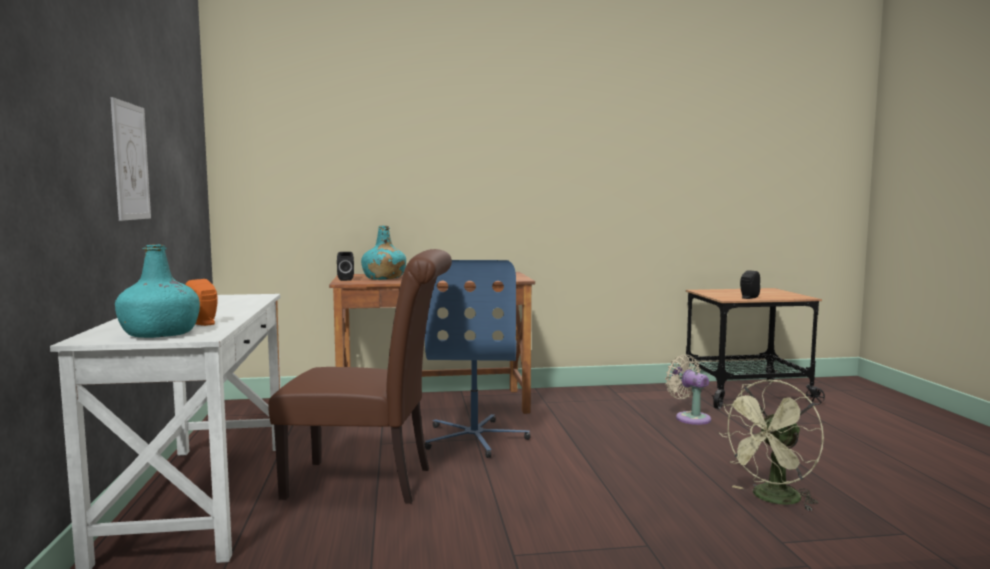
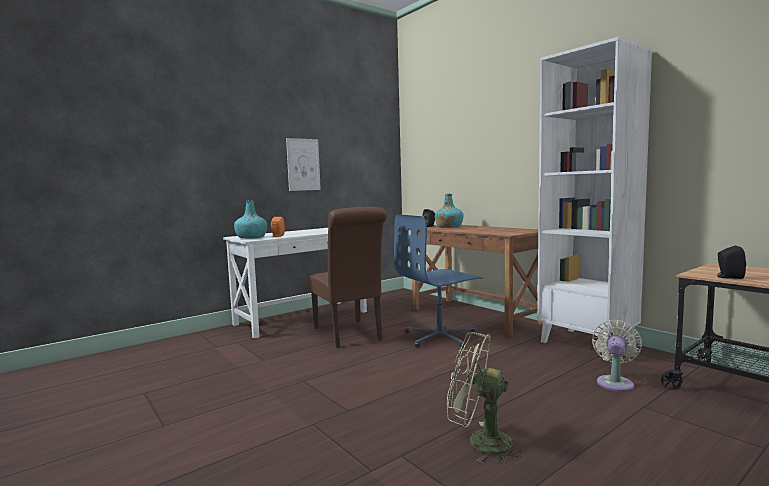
camera: 60 degrees right, 0 degrees up
(594, 396) = (588, 344): none -> white bookcase

